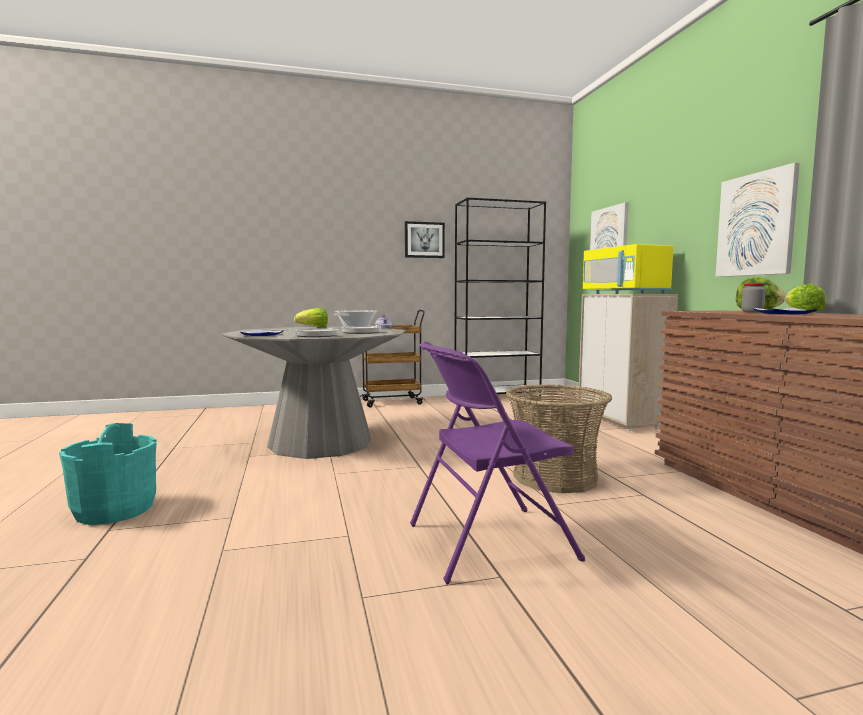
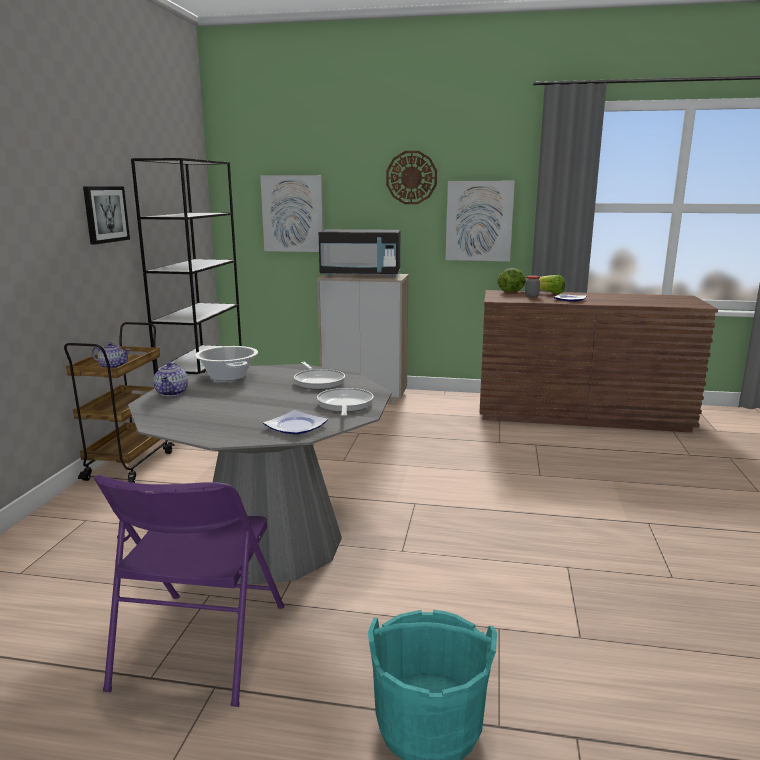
camera: 65 degrees left, 10 degrees up
(313, 327) = (172, 393): lettuce -> teapot
(490, 541) = (595, 513): purple chair -> purple chair (201, 645)
(555, 477) = (485, 459): basket -> none
(624, 293) = (361, 275): yellow microwave -> black microwave
(693, 187) = (411, 177): none -> wall clock

